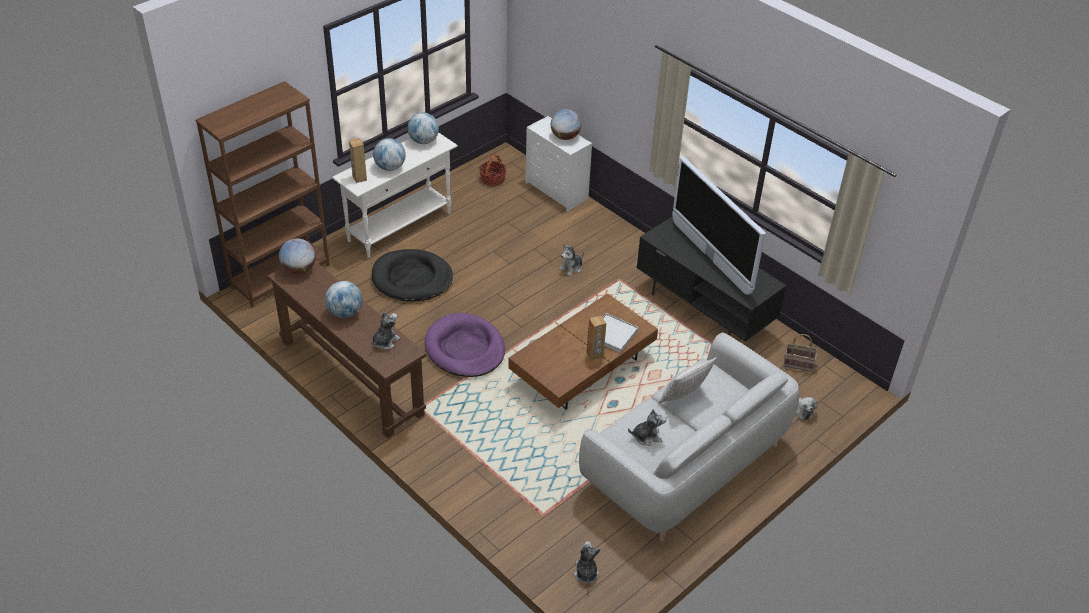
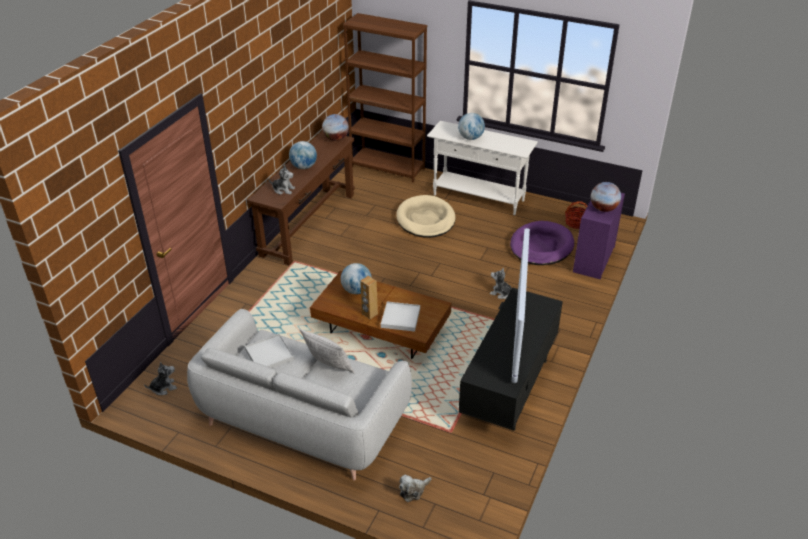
camera: 70 degrees right, 5 degrees down
(359, 178) = (447, 130): brown speaker -> none
(412, 279) = (425, 219): black dog bed -> beige dog bed
(423, 141) = (516, 142): globe -> globe (356, 290)
(465, 349) = (367, 264): purple dog bed -> purple dog bed (541, 246)
(557, 191) = (593, 260): white dresser -> purple dresser
(646, 436) = (269, 355): plush toy -> white tray
(710, 257) = (517, 337): television -> television turned 150 degrees clockwise
(799, 363) = (479, 475): basket -> none

